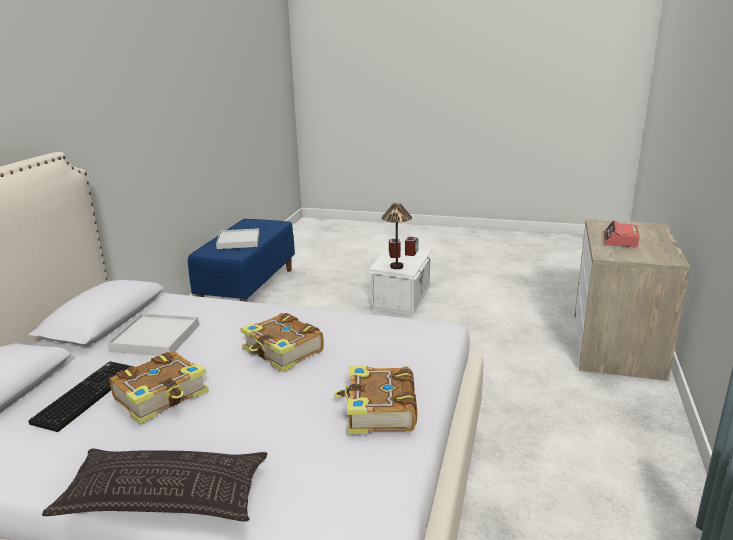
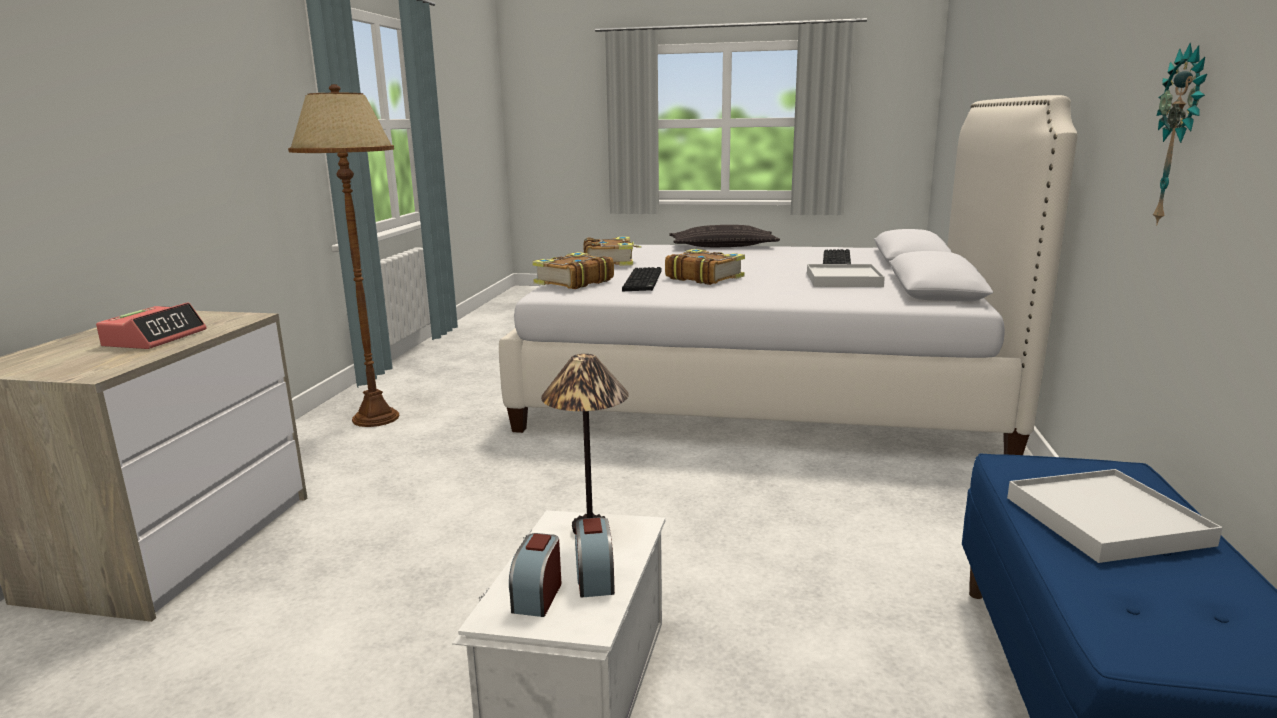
camera: 175 degrees right, 5 degrees down
(142, 145) = (1181, 137): none -> wall clock
(162, 396) = (776, 261): book -> book (573, 282)
(347, 346) = (644, 281): none -> keyboard
(619, 460) = (376, 418): none -> brown floor lamp

